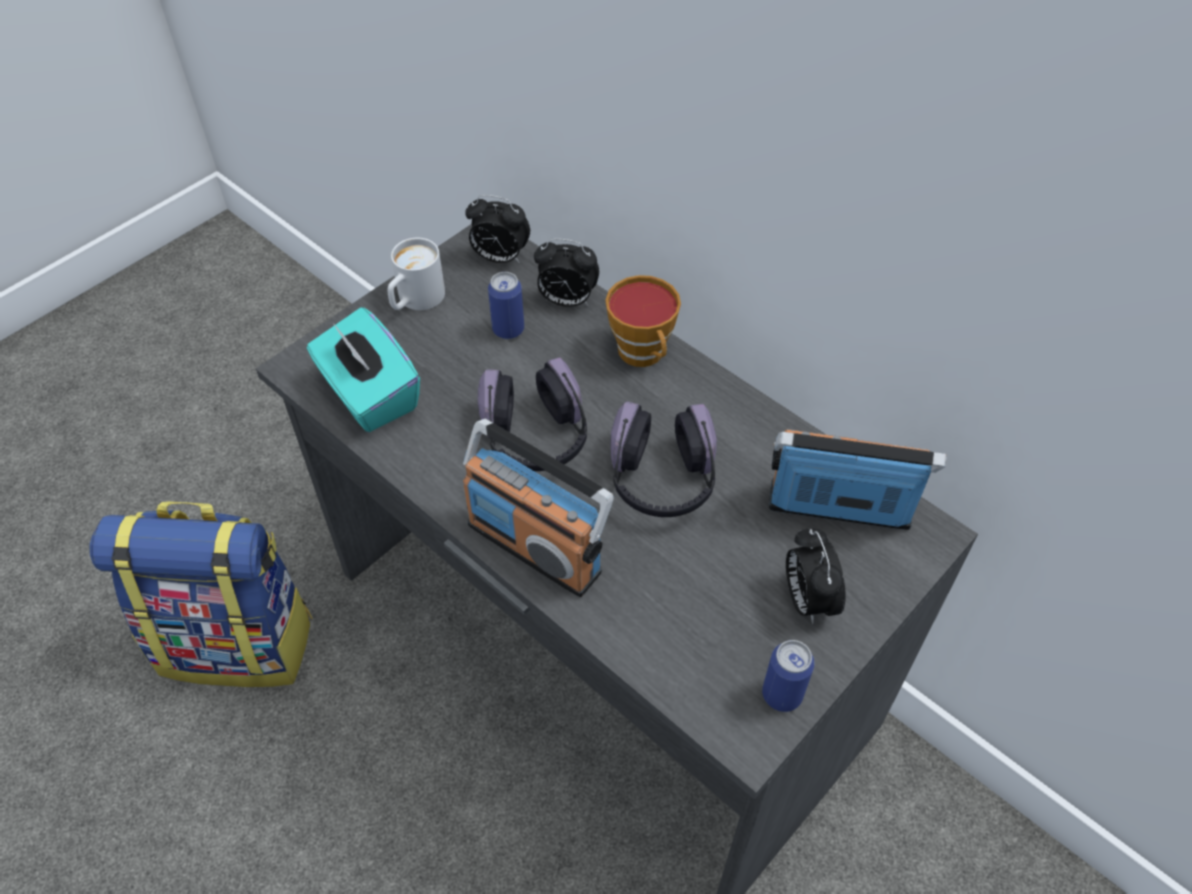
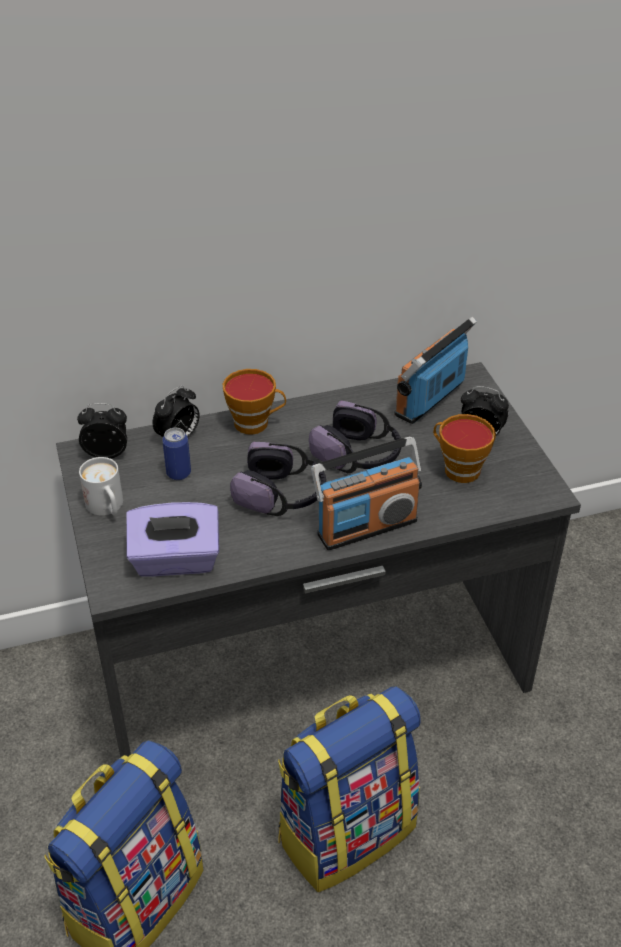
camera: 60 degrees left, 10 degrees down
(369, 395) = (175, 560): turquoise tissue box -> purple tissue box
(403, 797) = (346, 831): none -> backpack
(499, 258) = (107, 453): alarm clock -> alarm clock turned 135 degrees counterclockwise
(717, 601) = (457, 469): none -> cup
(782, 694) = (531, 470): can -> none

